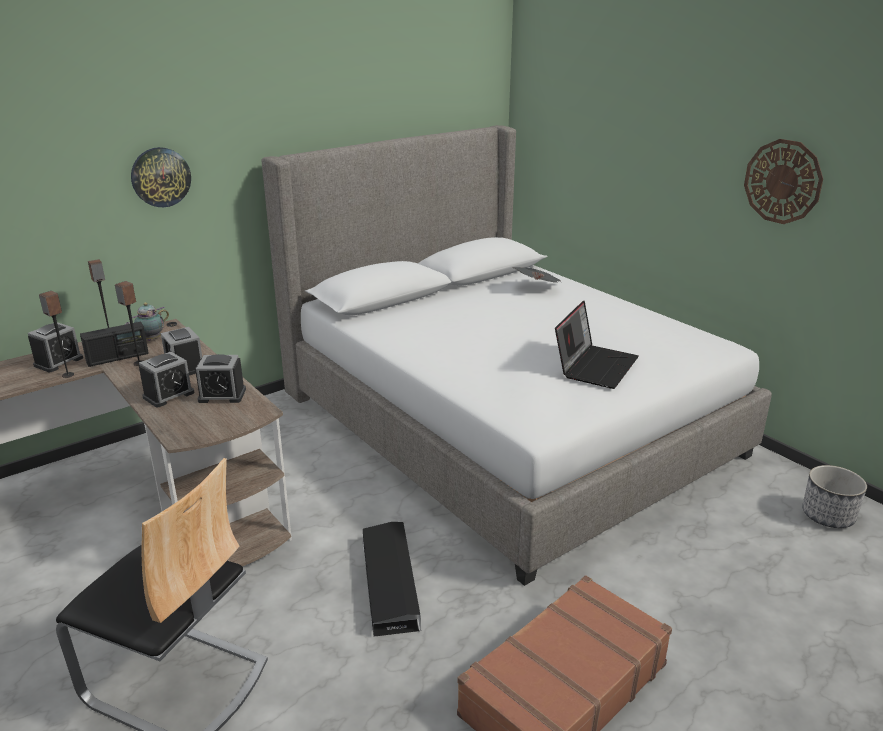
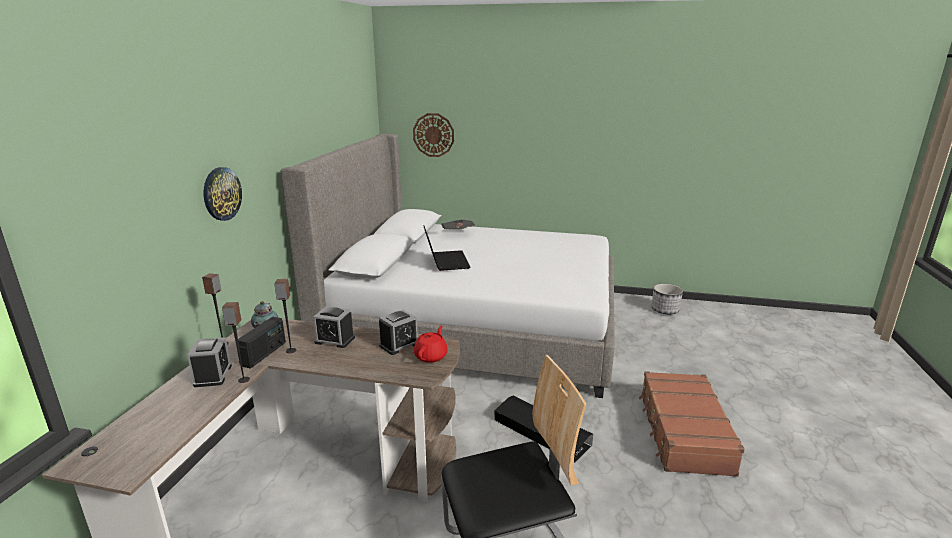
camera: 40 degrees left, 5 degrees down
(168, 395) = (360, 359): alarm clock -> none
(224, 419) = (431, 356): none -> red teapot
(595, 366) = (559, 261): laptop -> laptop (445, 261)
(783, 181) = (595, 140): wall clock -> wall clock (433, 135)

